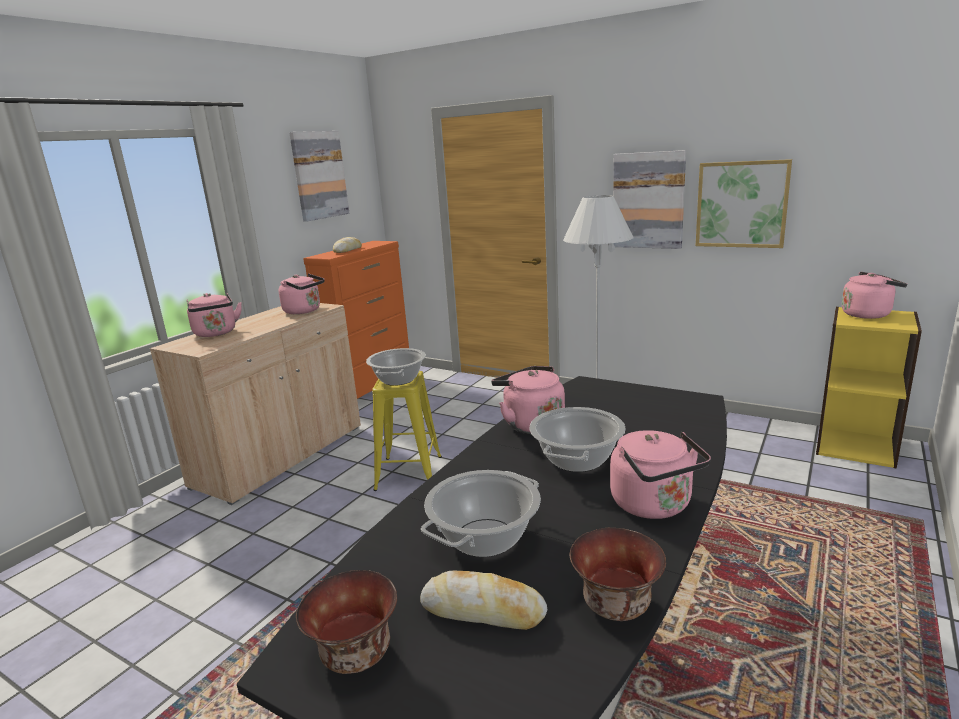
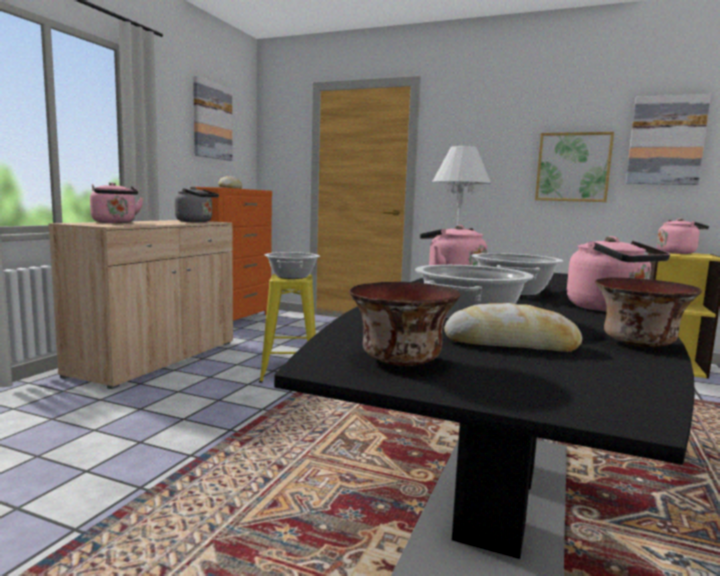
camera: 10 degrees left, 10 degrees down
(304, 311) = (196, 222): pink kettle -> grey kettle
(648, 200) = (496, 163): picture -> picture (666, 140)

